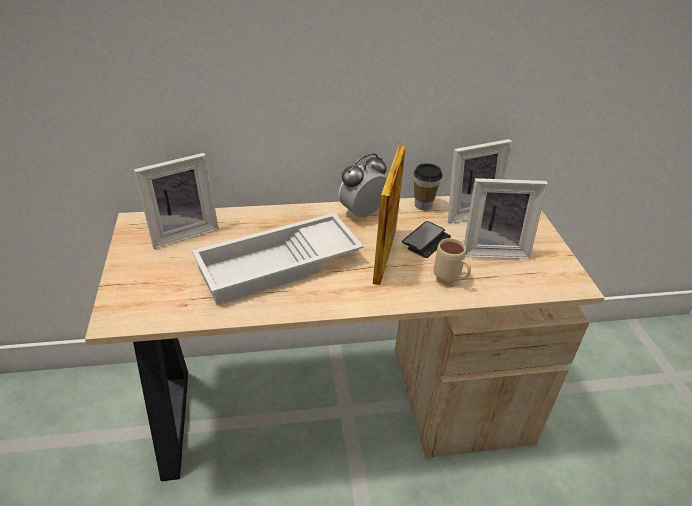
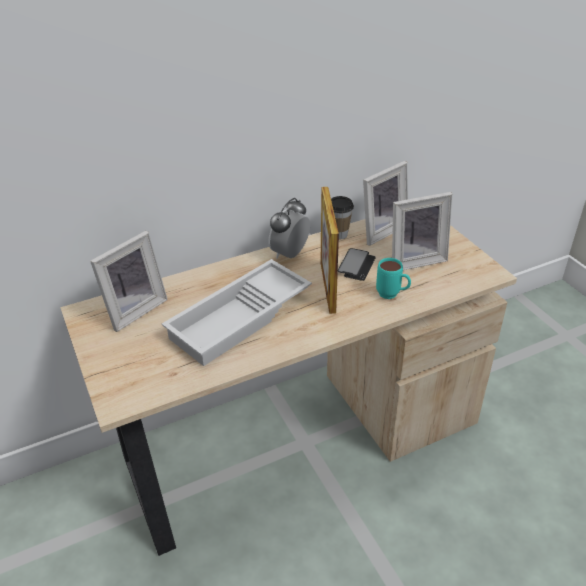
camera: 15 degrees left, 0 degrees up
(450, 281) = (392, 295): beige mug -> turquoise mug

